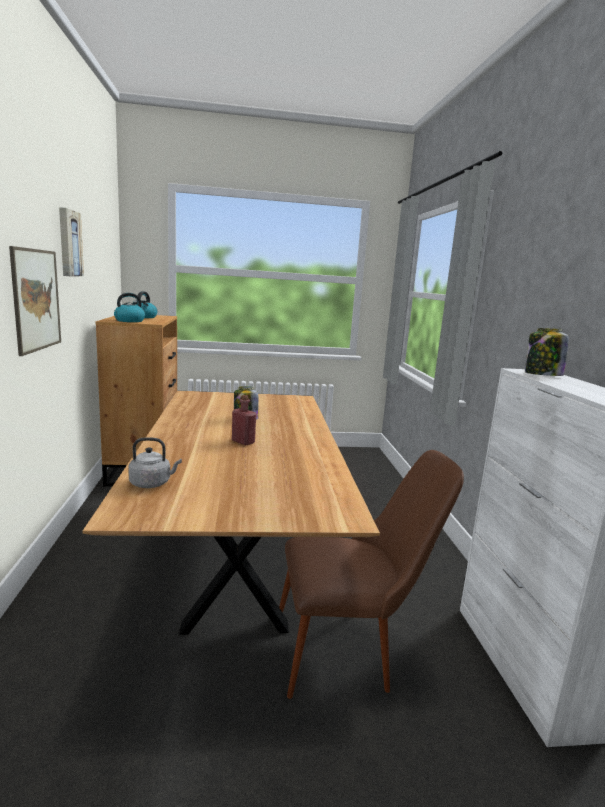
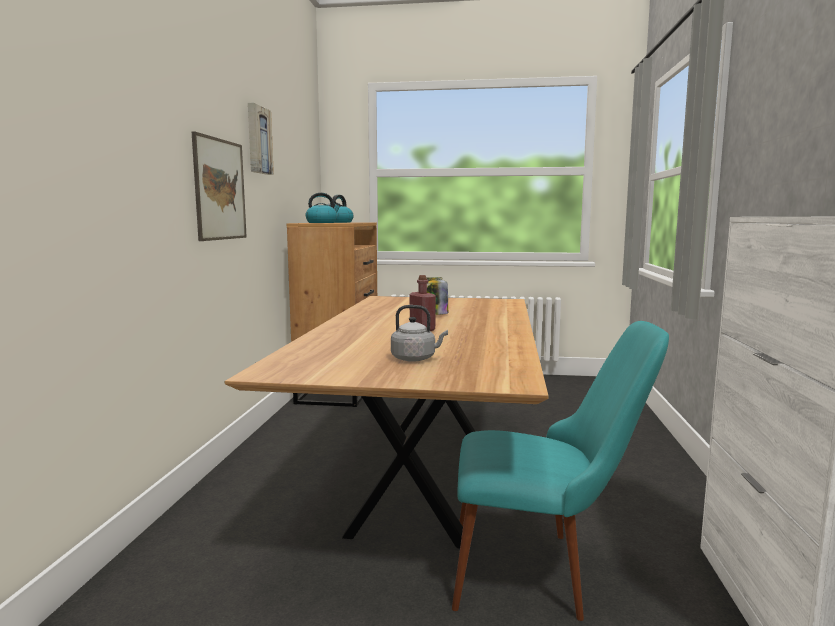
camera: 15 degrees right, 5 degrees down
(152, 483) = (309, 354): grey kettle -> grey kettle (415, 359)
(352, 648) = (543, 571): brown chair -> turquoise chair
(542, 375) = (782, 216): jar -> none

